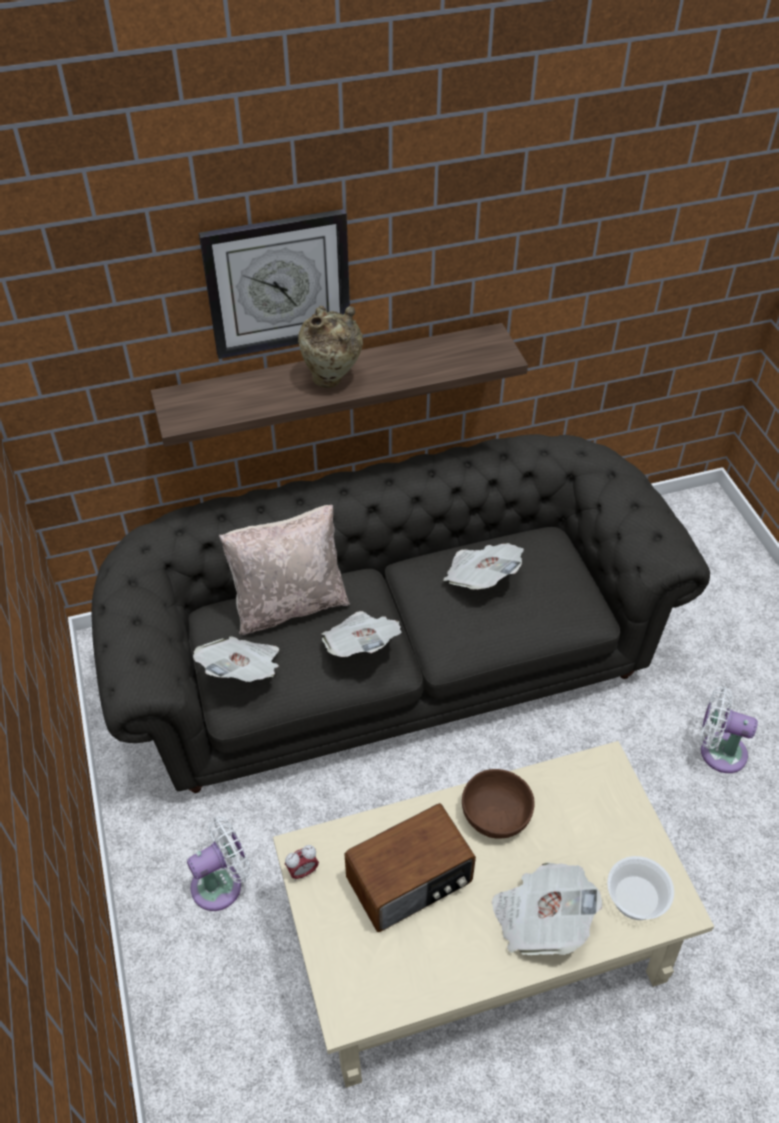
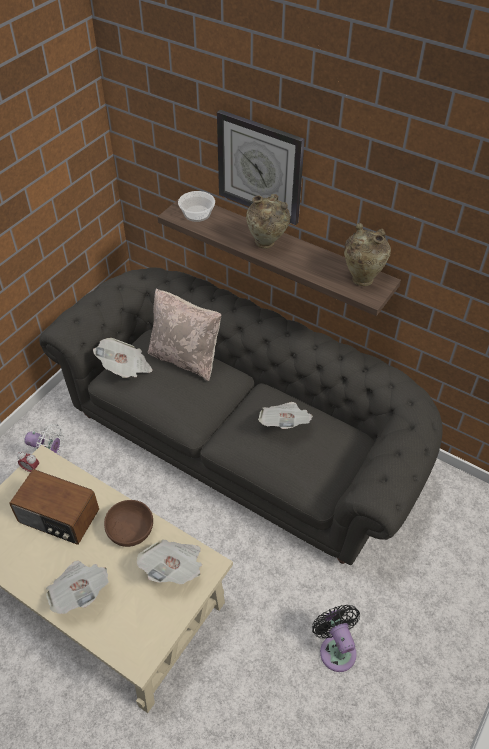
camera: 50 degrees right, 0 degrees up
(361, 646) = (185, 402): newspaper -> newspaper (174, 568)
(470, 345) = (362, 278): none -> beige vase
(635, 898) = (129, 633): bowl -> bowl (196, 213)
(718, 751) = (336, 649): white fan -> black fan

